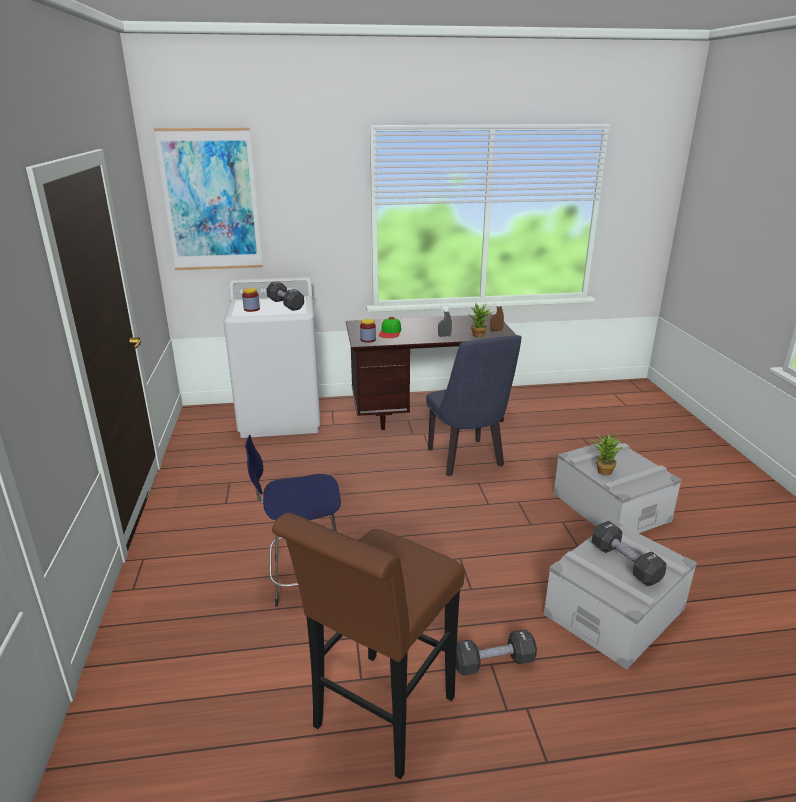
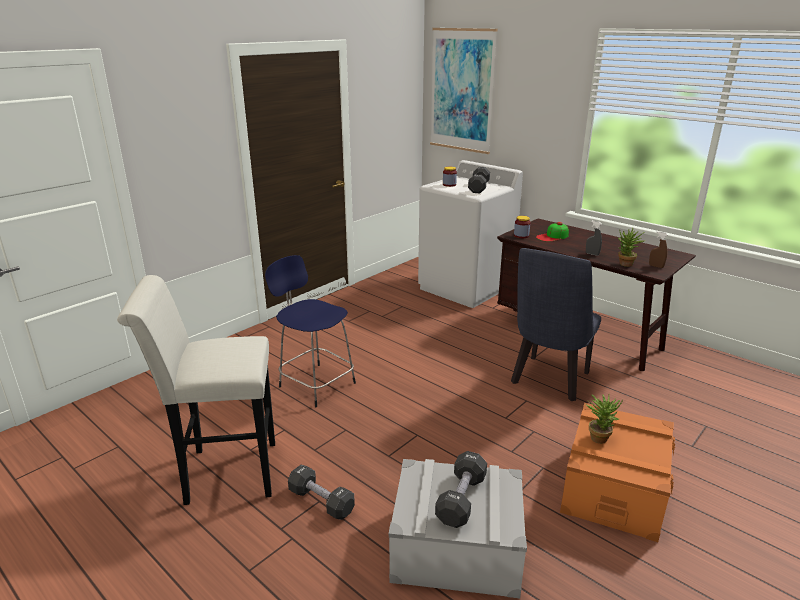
camera: 50 degrees right, 0 degrees up
(378, 719) = (223, 473): brown stool -> white stool
(610, 507) = (613, 488): grey storage box -> orange storage box

